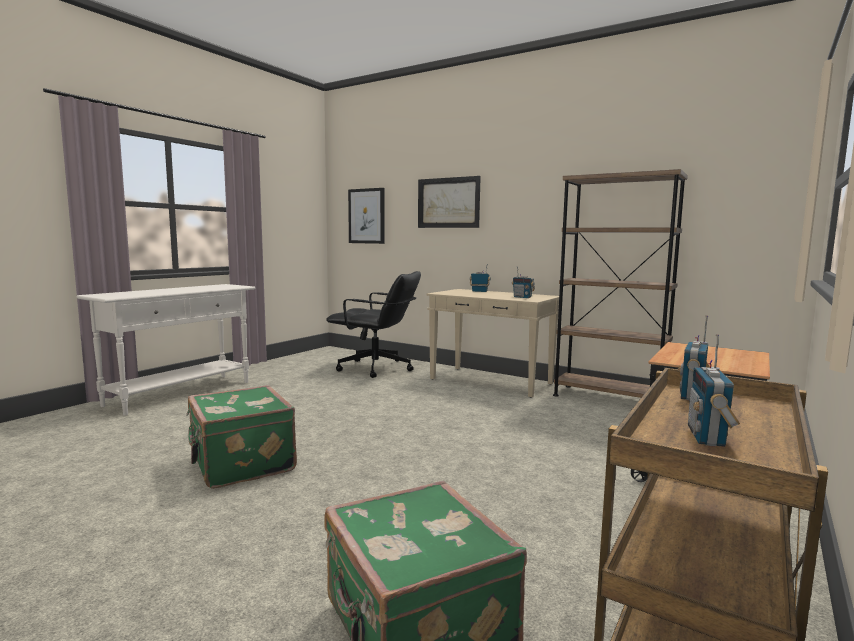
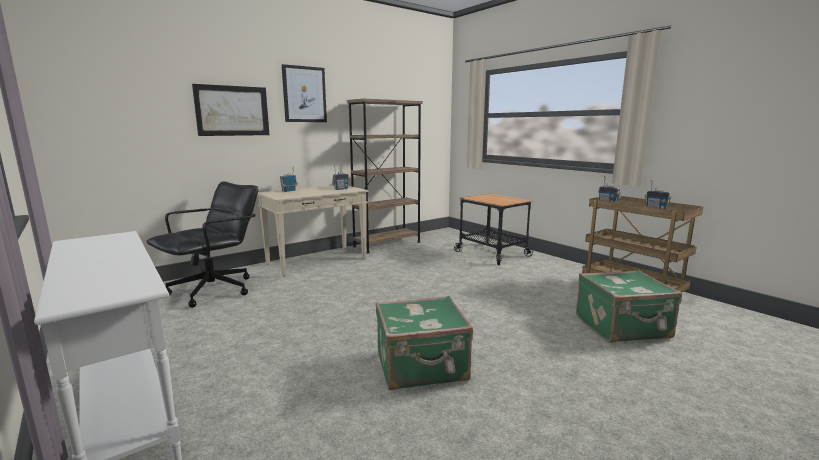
camera: 70 degrees left, 5 degrees up
(367, 216) = (109, 122): picture -> picture (304, 94)

